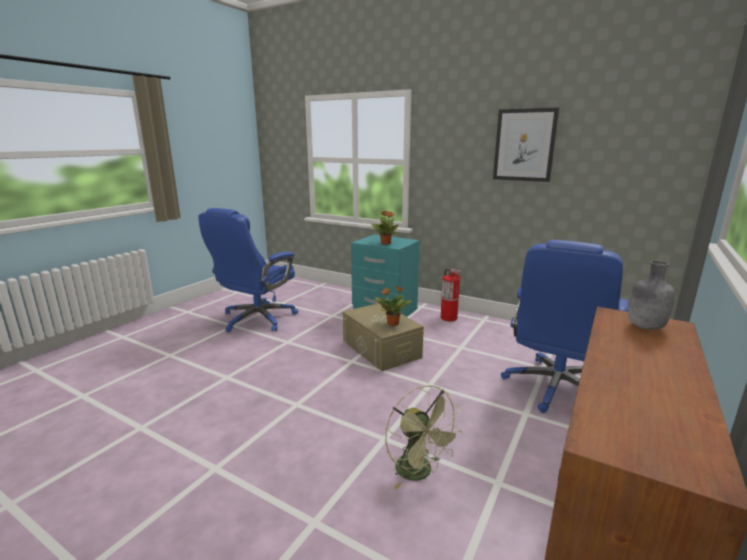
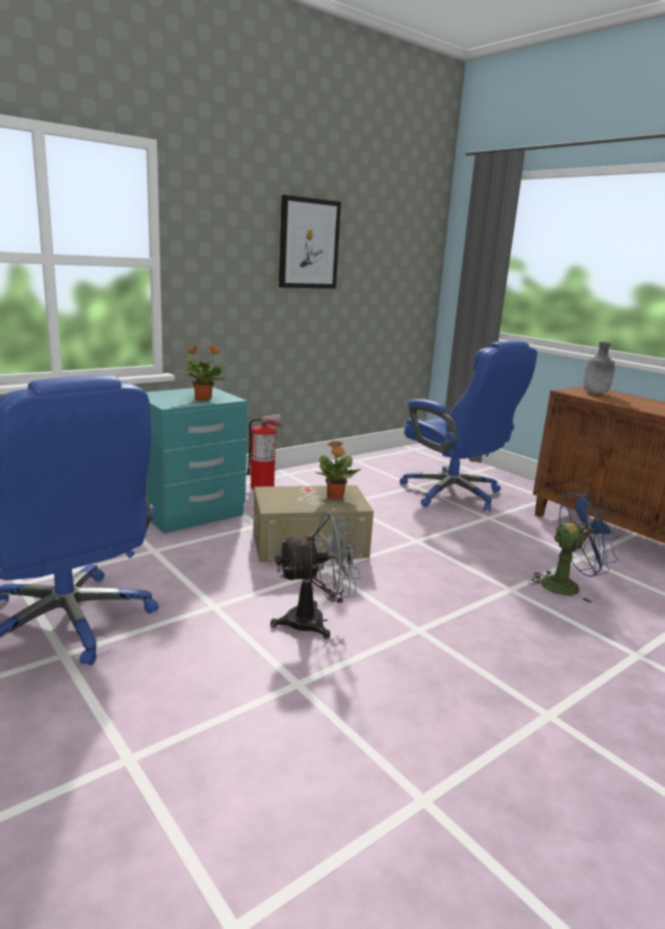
camera: 70 degrees left, 0 degrees up
(287, 370) = (315, 622): none -> grey fan
(419, 473) = (567, 585): green fan -> blue fan

